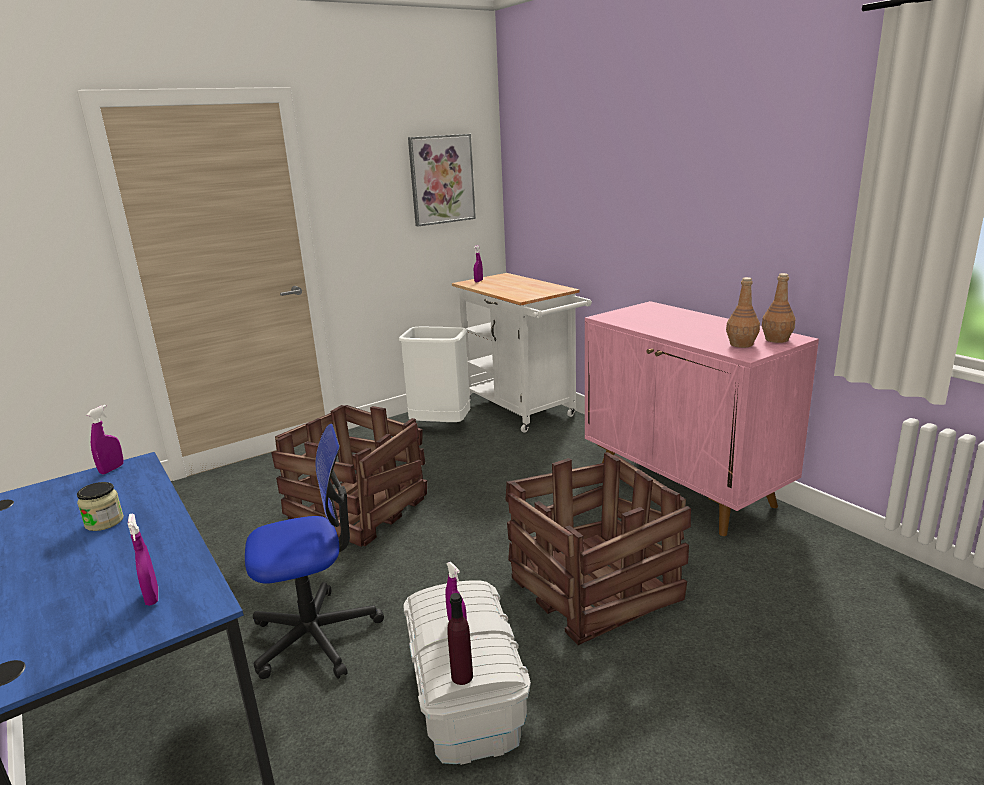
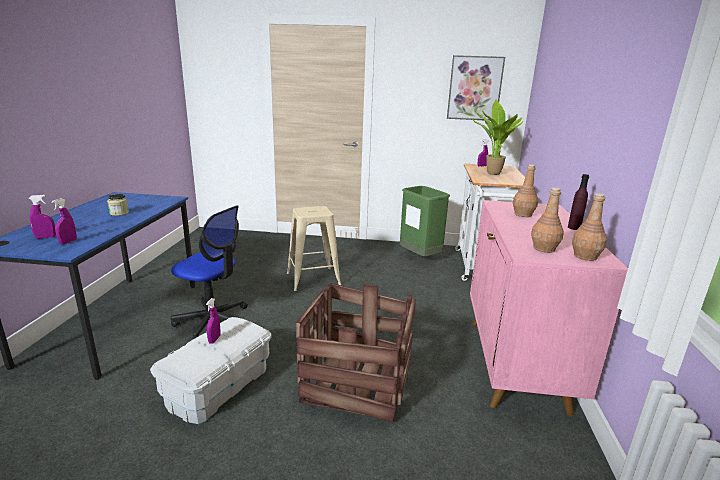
camera: 40 degrees right, 0 degrees up
(112, 469) = (163, 197): purple spray bottle -> purple spray bottle (45, 237)
(357, 511) = (313, 279): crate -> beige stool
(440, 427) = (419, 257): white trash can -> green trash can
(462, 676) = (176, 361): purple bottle -> purple bottle (574, 228)
(509, 287) = (491, 173): none -> potted plant
(651, 320) = (522, 214): none -> brown bottle

